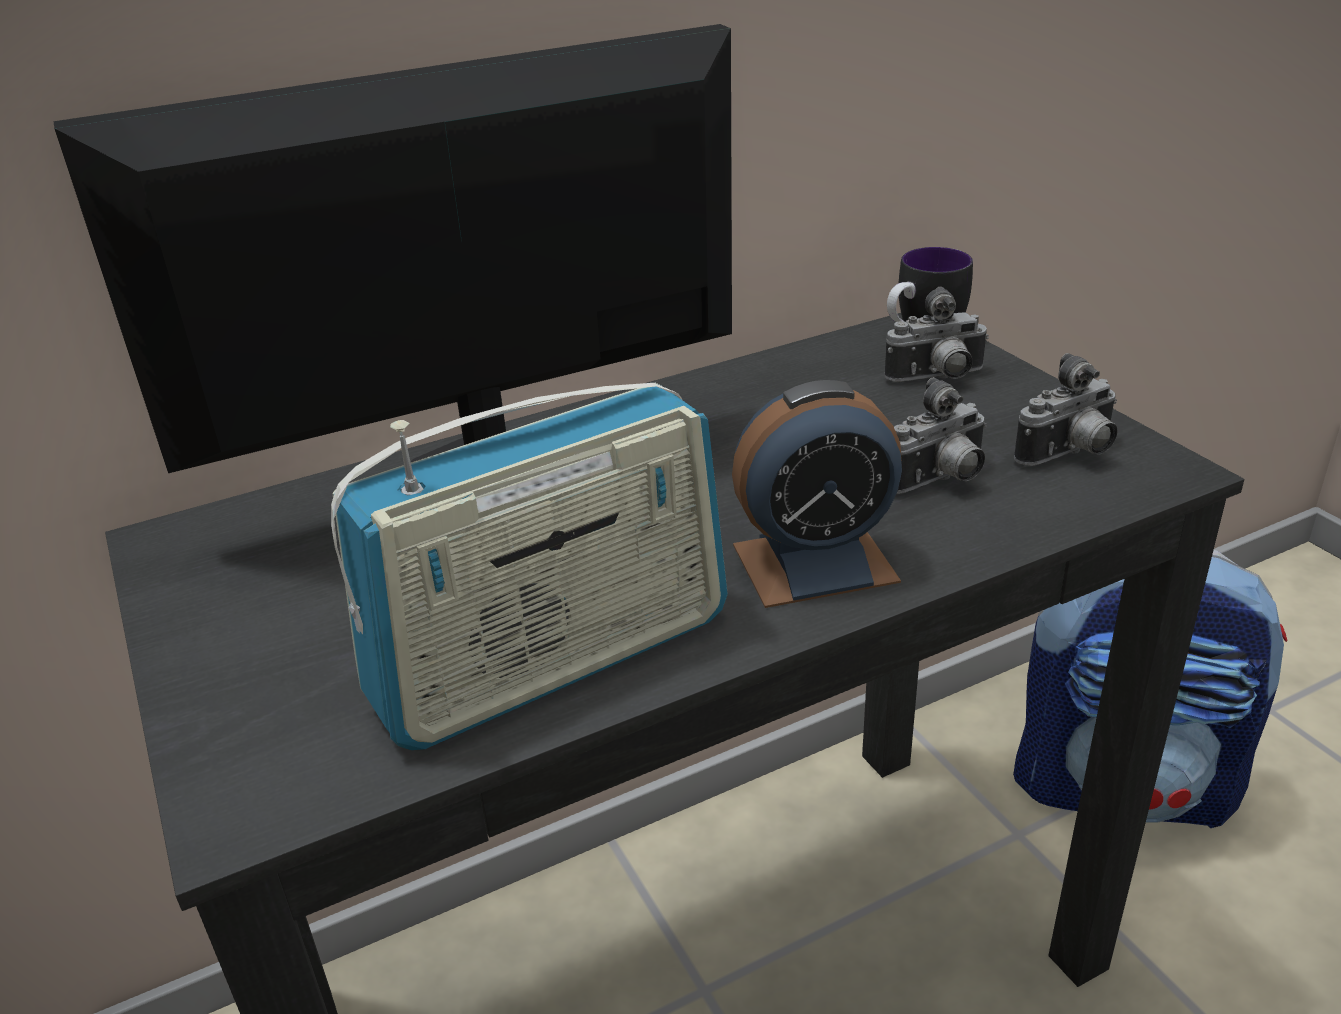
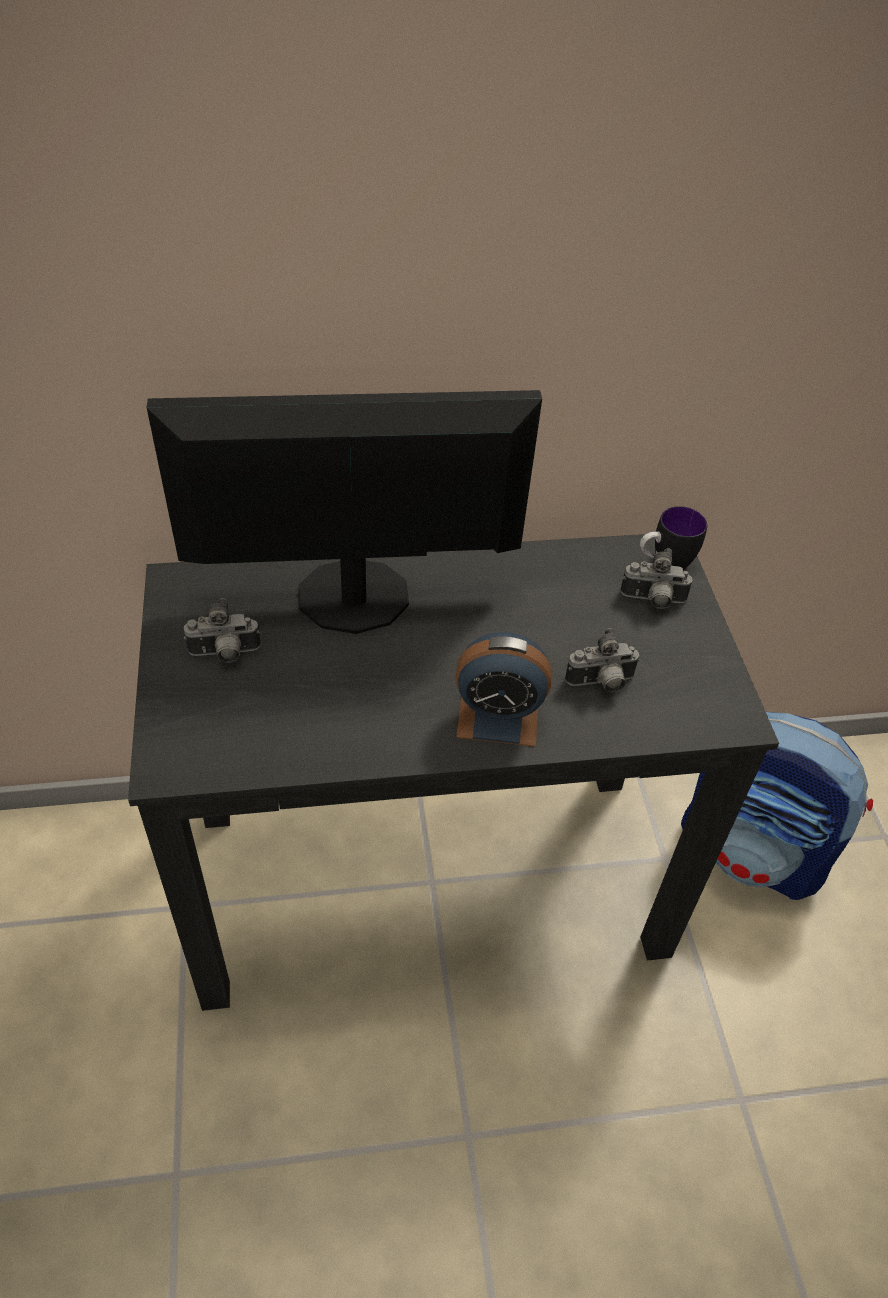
camera: 15 degrees right, 15 degrees up
(555, 660) = (337, 733): radio -> none
(1070, 455) = (689, 690): camera -> camera (224, 654)

